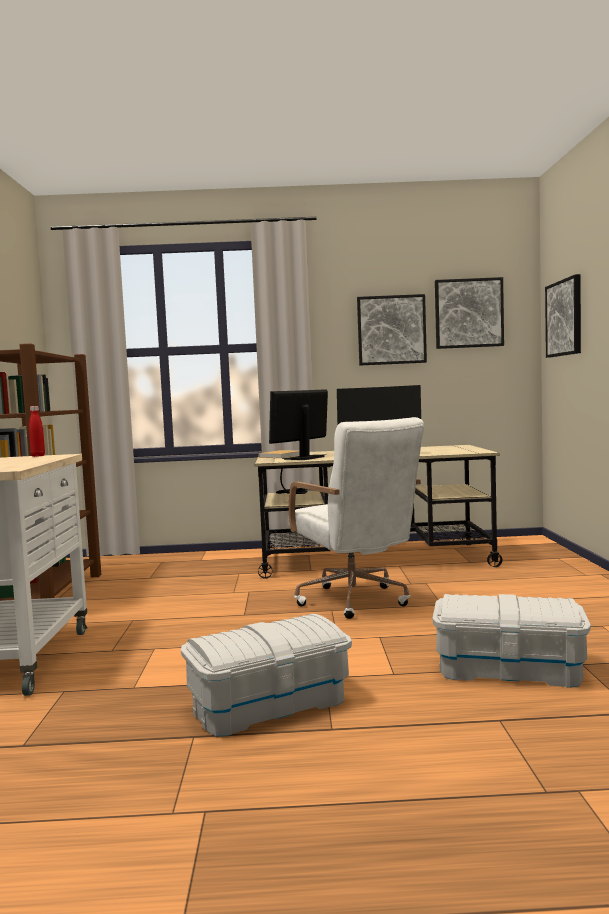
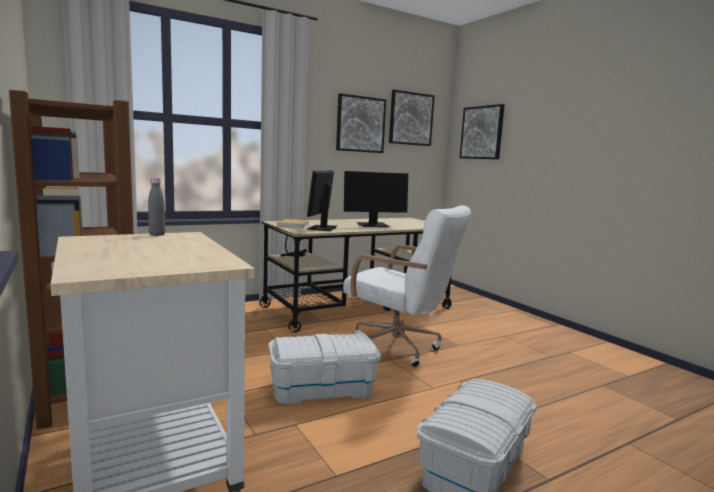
camera: 30 degrees left, 5 degrees up
(38, 456) = (157, 235): red bottle -> grey bottle
(509, 669) = (573, 396): white storage box -> white storage box (322, 388)

